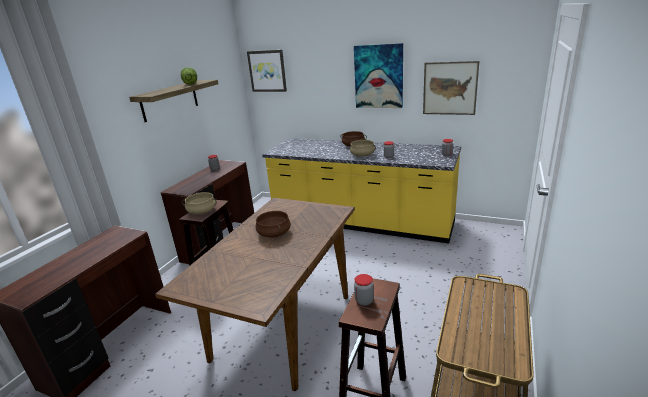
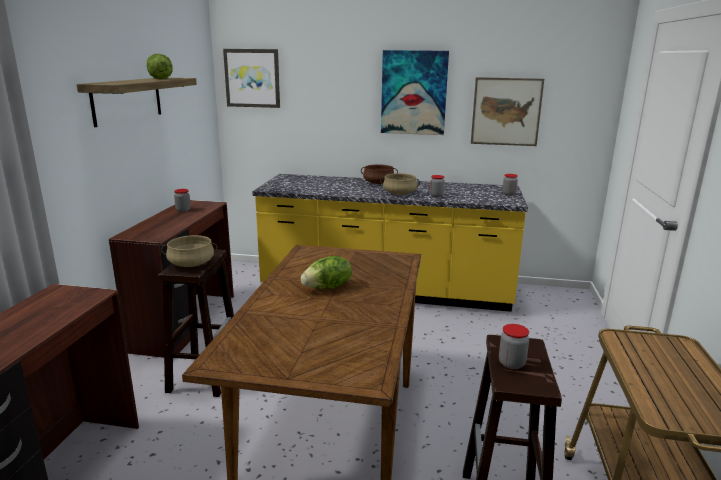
camera: 15 degrees left, 5 degrees down
(274, 233) = (328, 287): brown cooking pot -> lettuce

